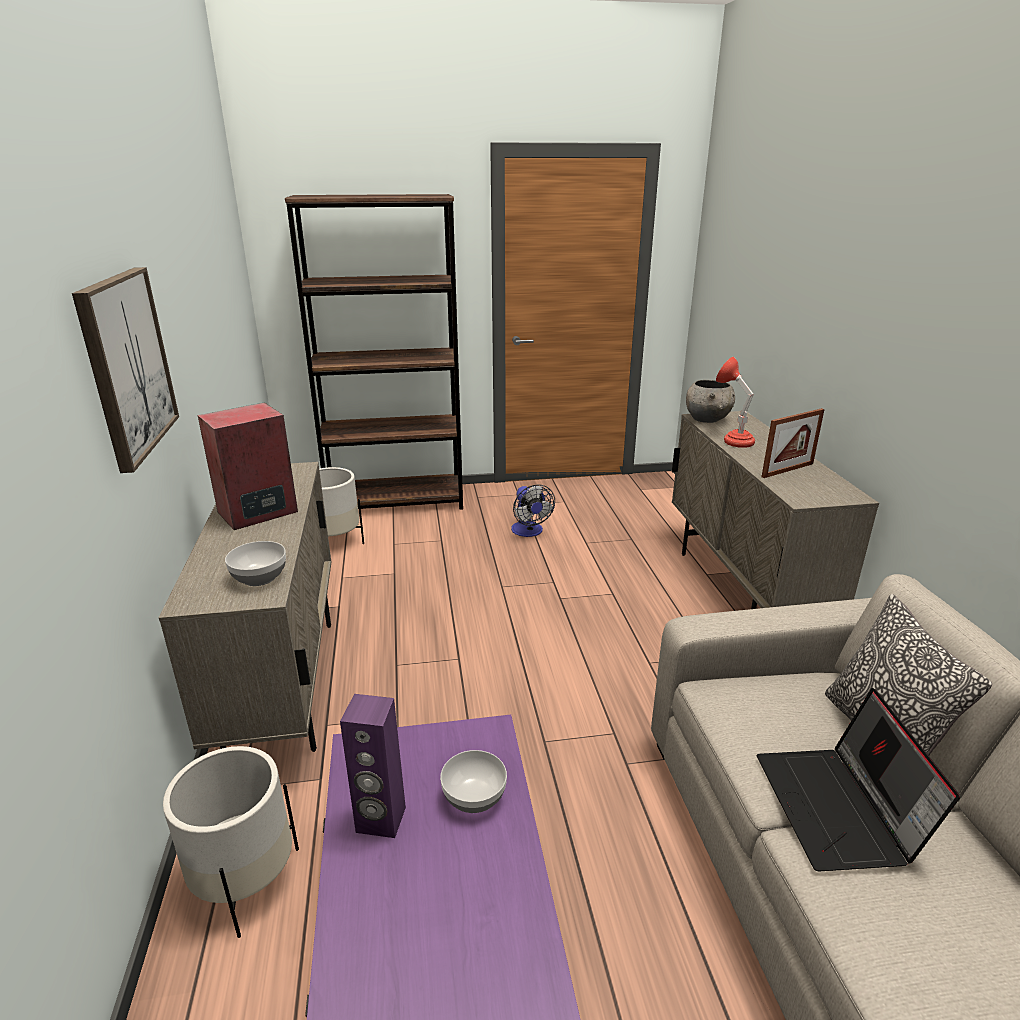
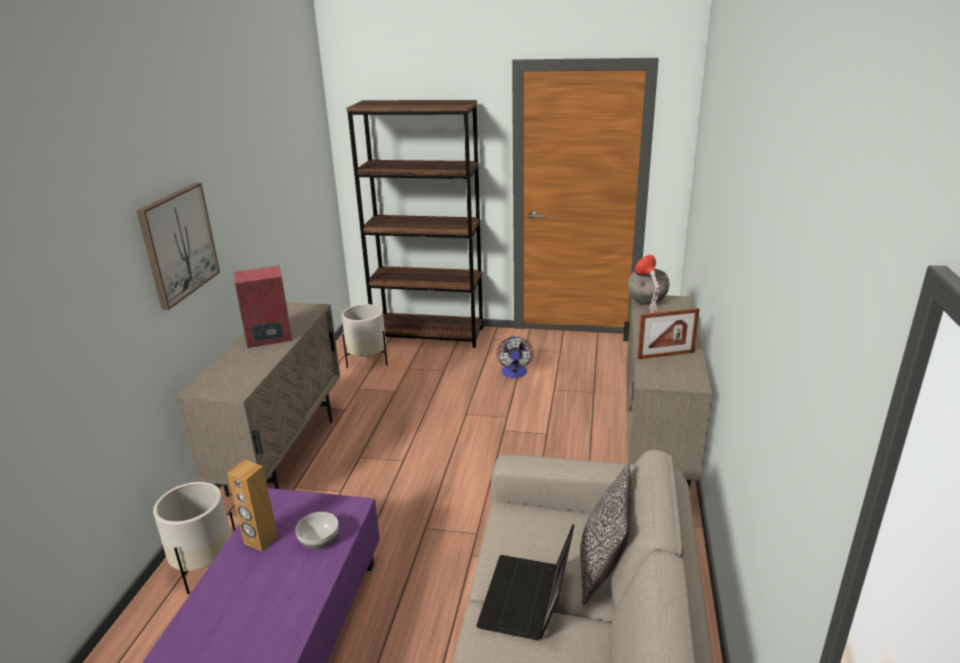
camera: 20 degrees right, 0 degrees up
(259, 577) = (241, 381): bowl -> none
(380, 820) = (260, 540): purple speaker -> brown speaker

